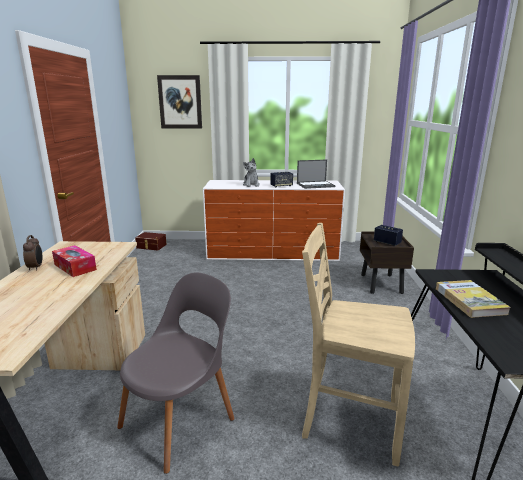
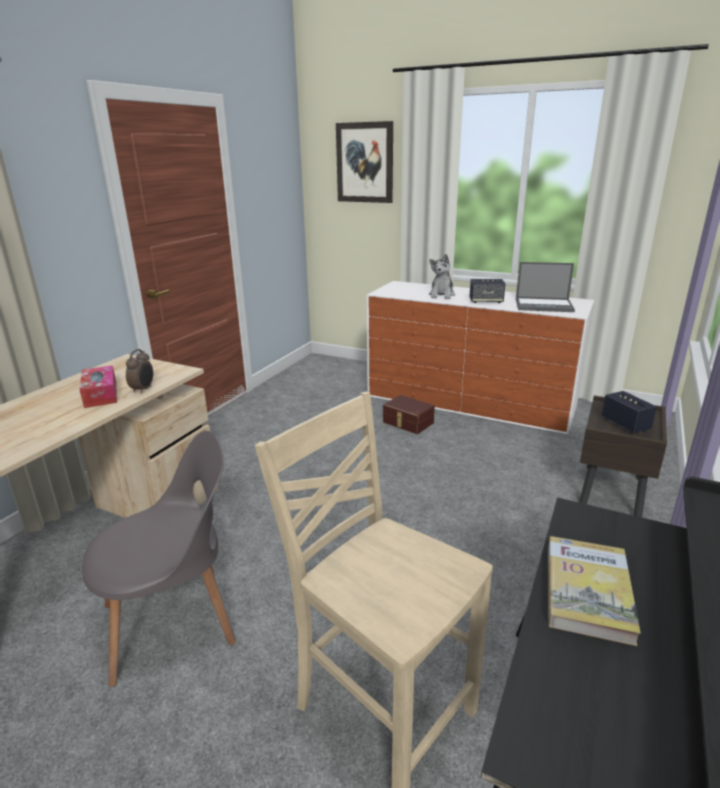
camera: 25 degrees right, 5 degrees up
(36, 267) = (65, 387): alarm clock -> alarm clock (143, 389)
(151, 246) = (312, 365): brown storage box -> brown storage box (407, 423)

